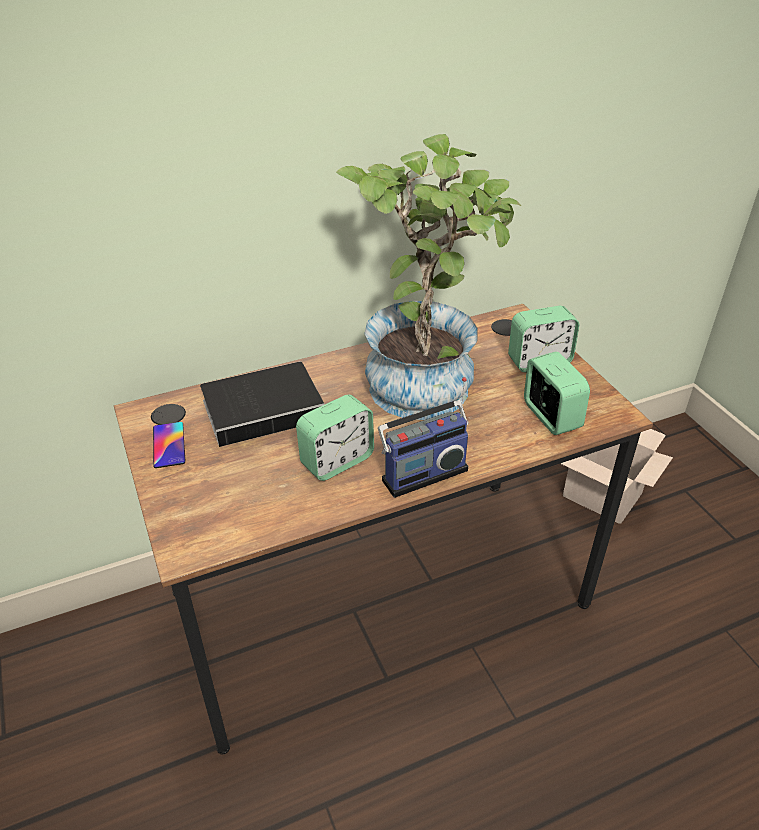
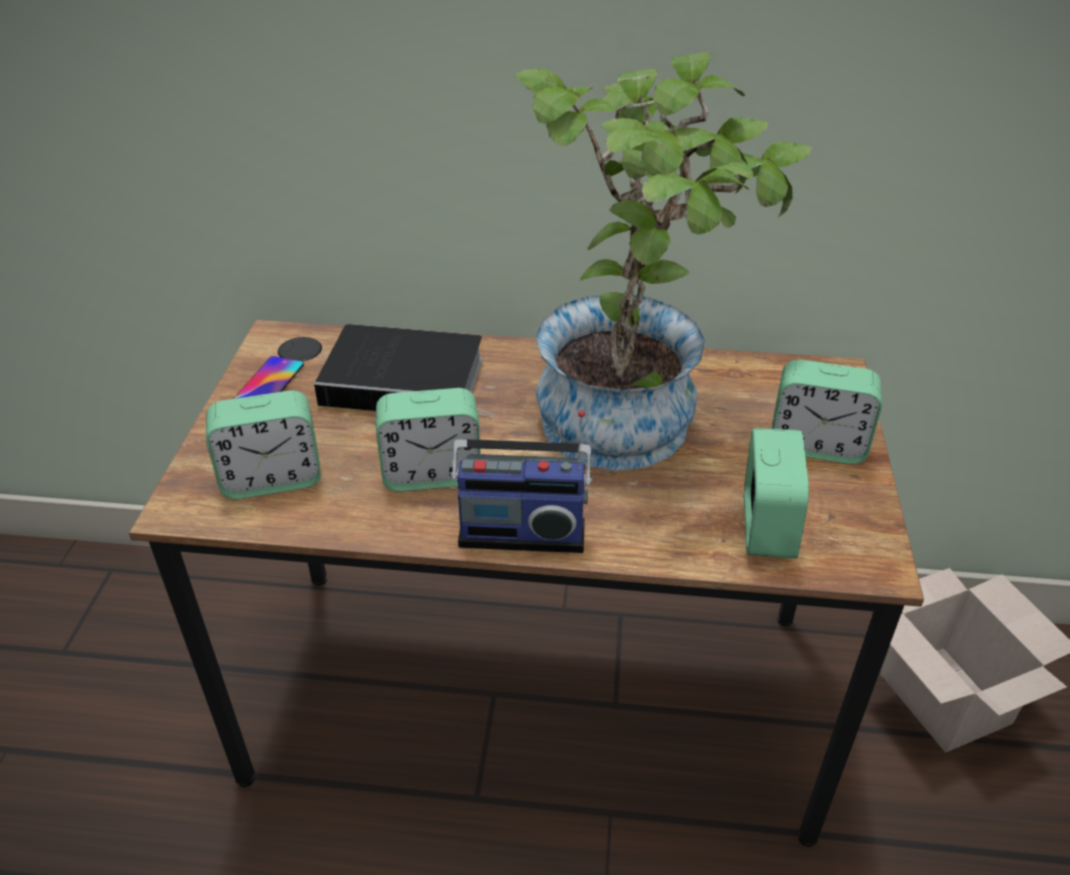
camera: 30 degrees right, 0 degrees up
(232, 506) = (272, 479): none -> alarm clock

